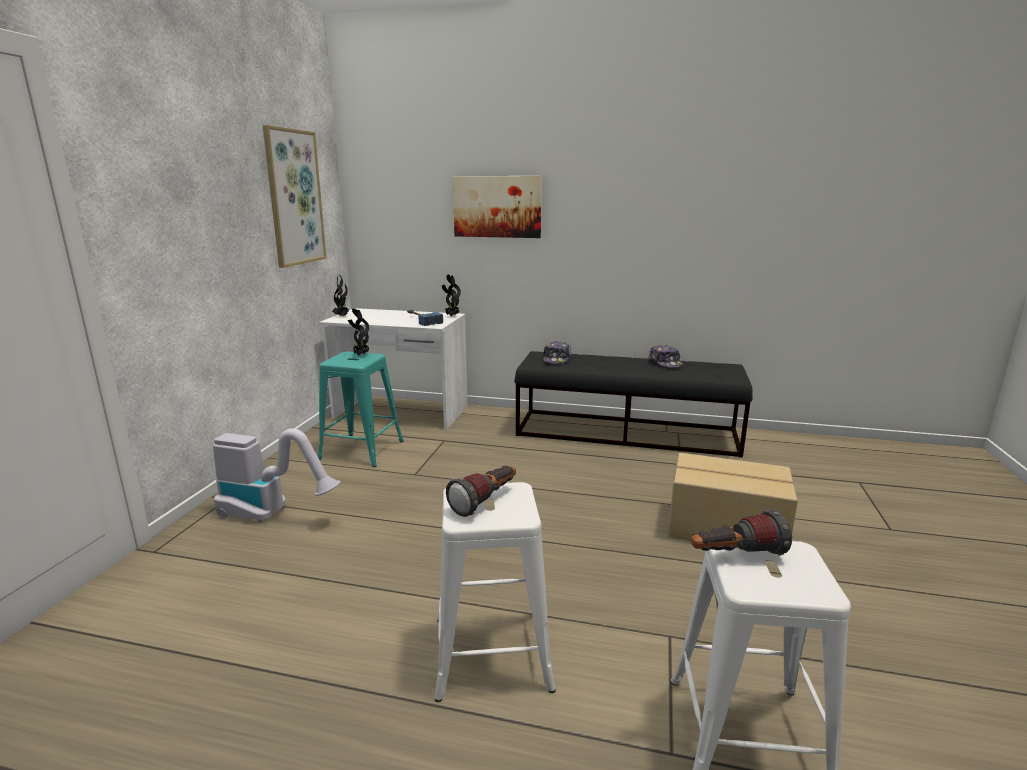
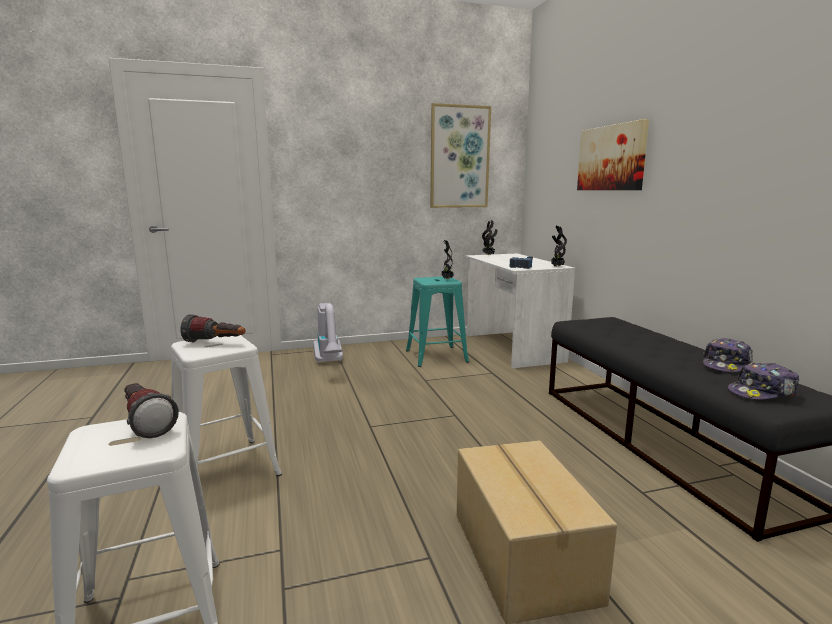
camera: 60 degrees right, 5 degrees down
(556, 359) = (610, 326): cap -> cap (762, 392)

